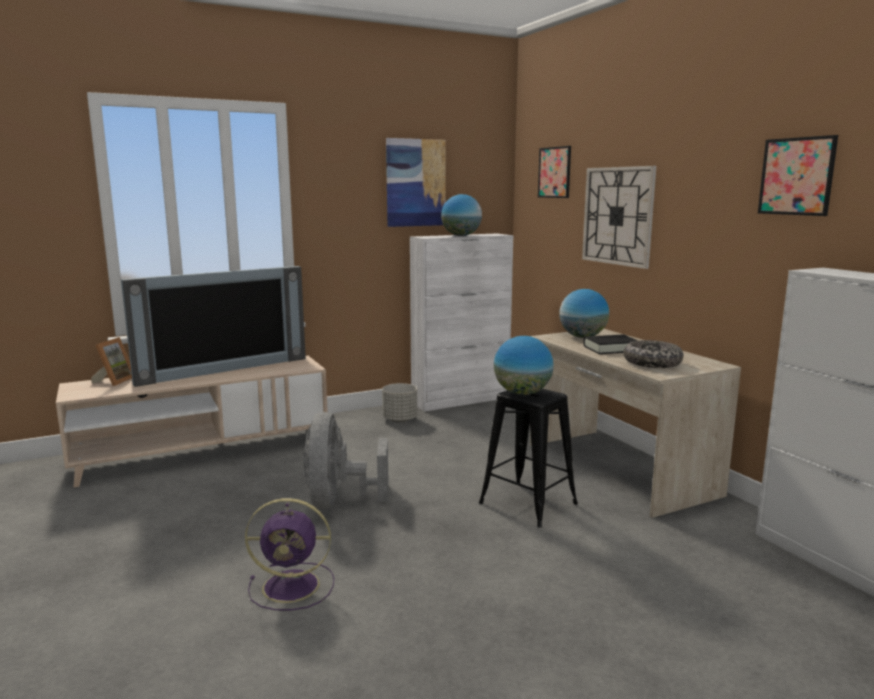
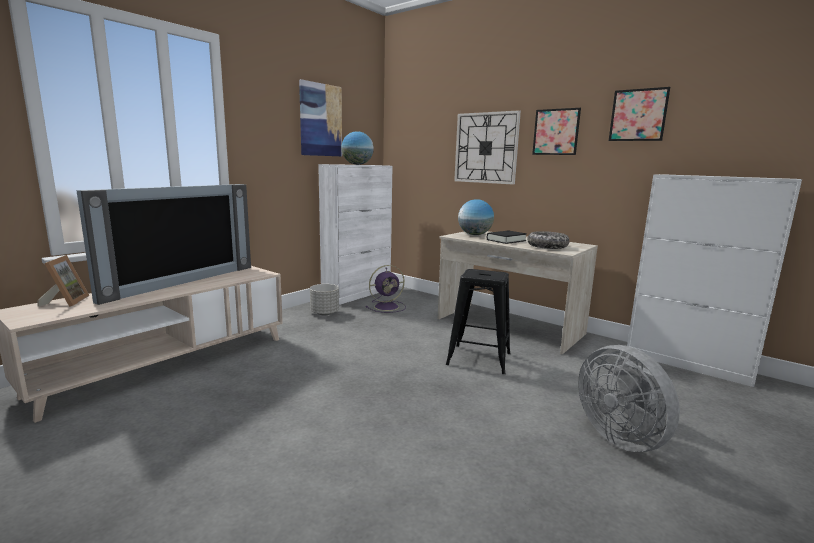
camera: 25 degrees left, 0 degrees up
(294, 586) = (368, 464): purple fan -> purple fan (387, 306)
(339, 502) = (337, 384): grey fan -> grey fan (623, 437)
(522, 393) = (478, 274): globe -> none
(554, 172) = (425, 118): picture -> picture (556, 132)

